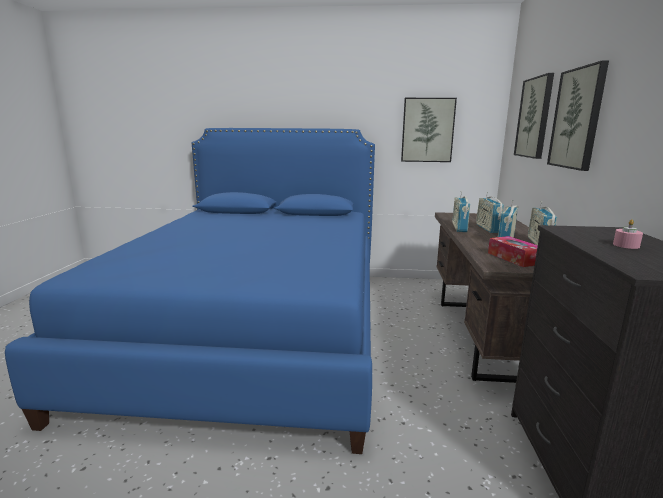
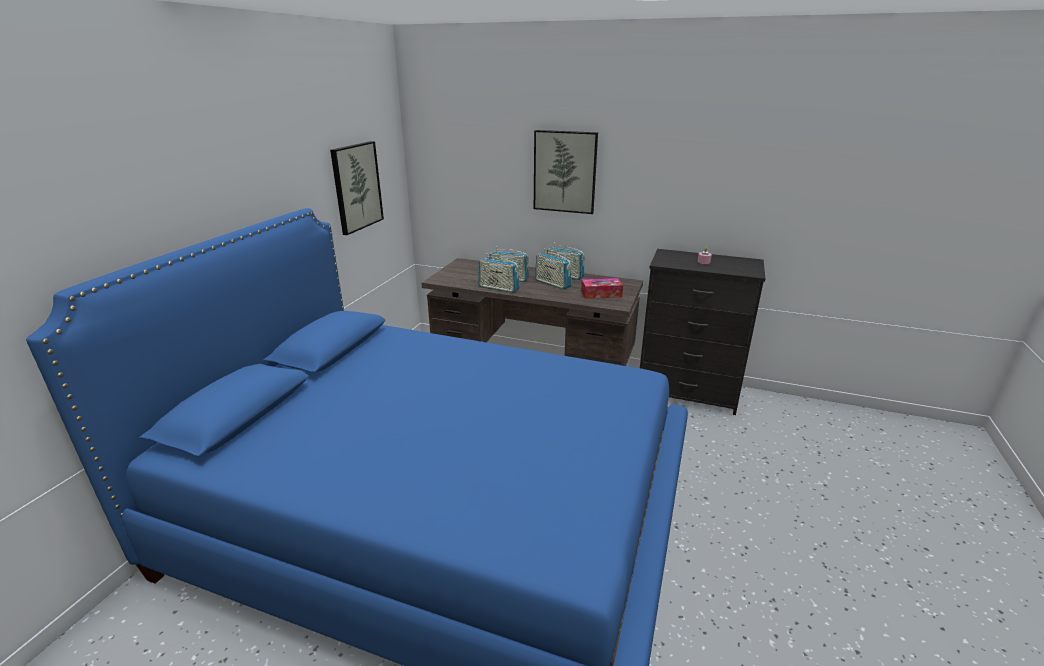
camera: 75 degrees left, 10 degrees up
(534, 118) = (483, 163): picture -> none

